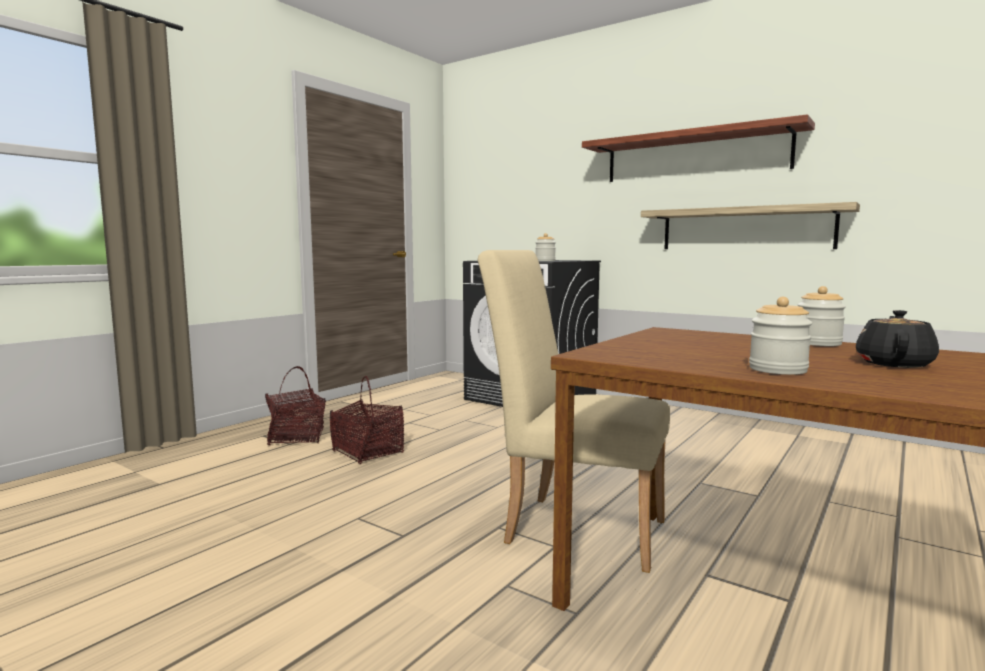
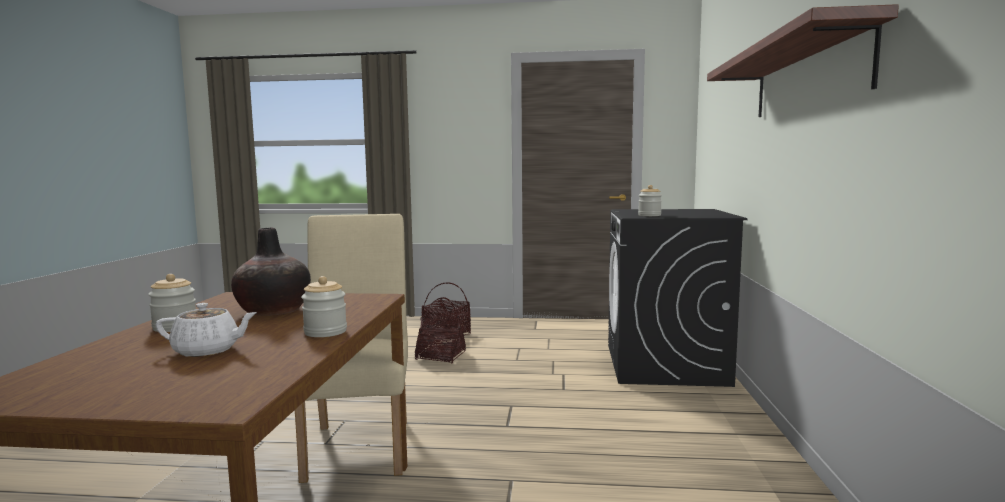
camera: 60 degrees right, 0 degrees up
(711, 348) = (274, 311): none -> vase
(745, 229) = (835, 187): shelf -> none
(894, 363) = (208, 350): black teapot -> white teapot

